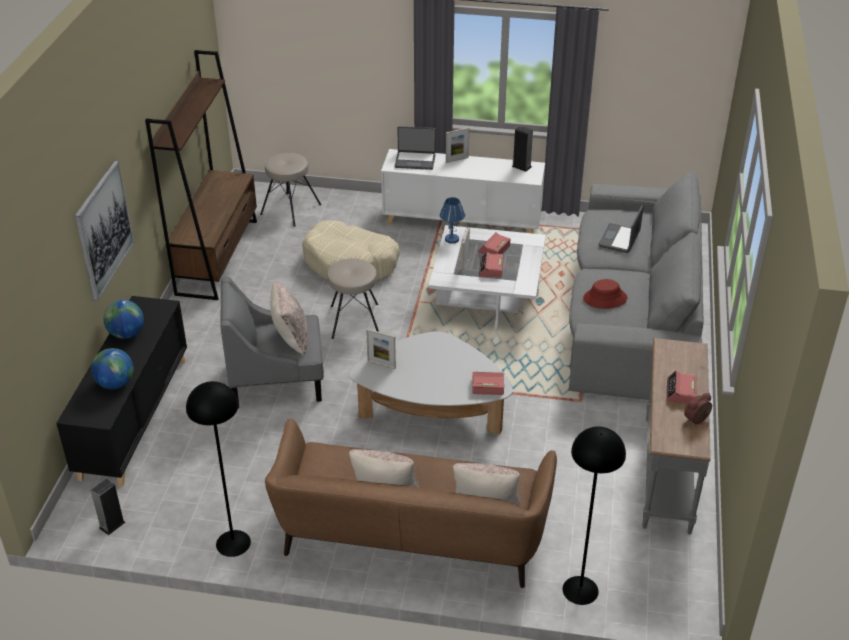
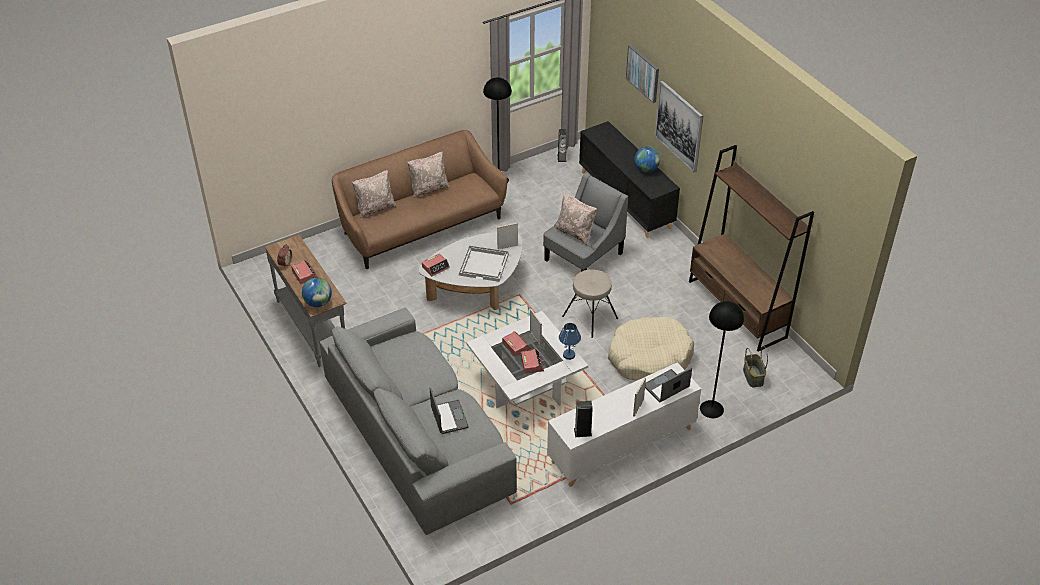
camera: 140 degrees right, 5 degrees up
(57, 258) = (643, 73): none -> picture
(115, 384) = (610, 147): globe -> globe (318, 303)
(290, 209) = (753, 376): beige stool -> basket
(429, 359) = (484, 264): none -> white tray
(580, 590) = (316, 246): black floor lamp -> black floor lamp (711, 409)
(605, 298) = (415, 357): red hat -> none

